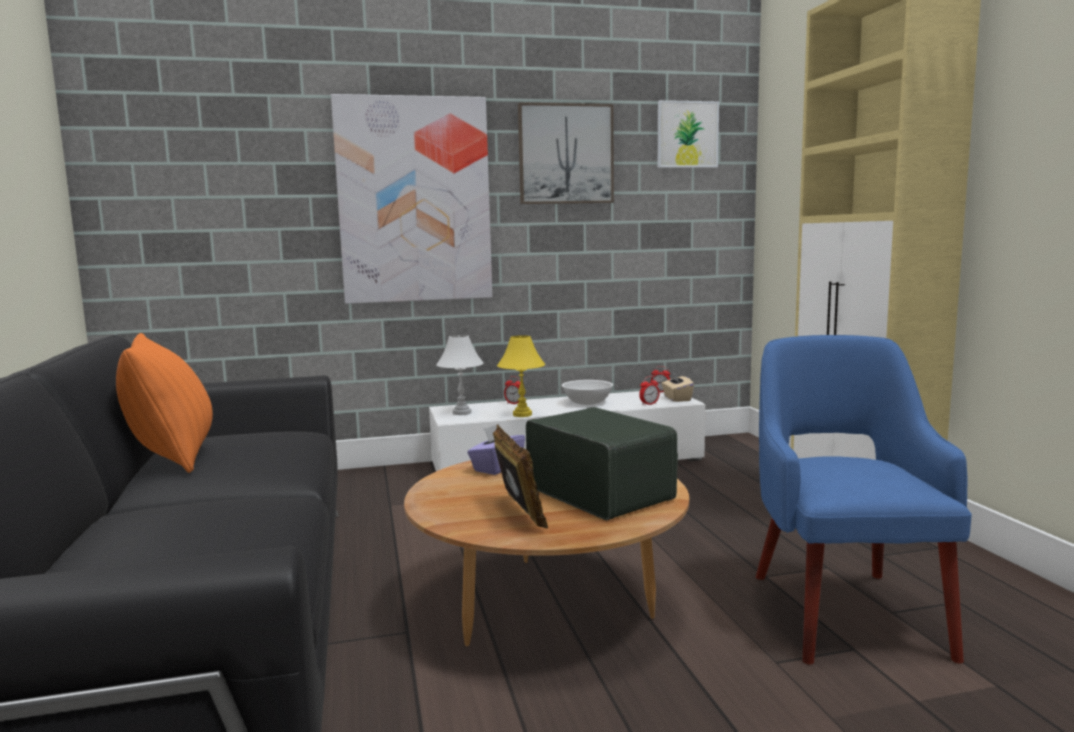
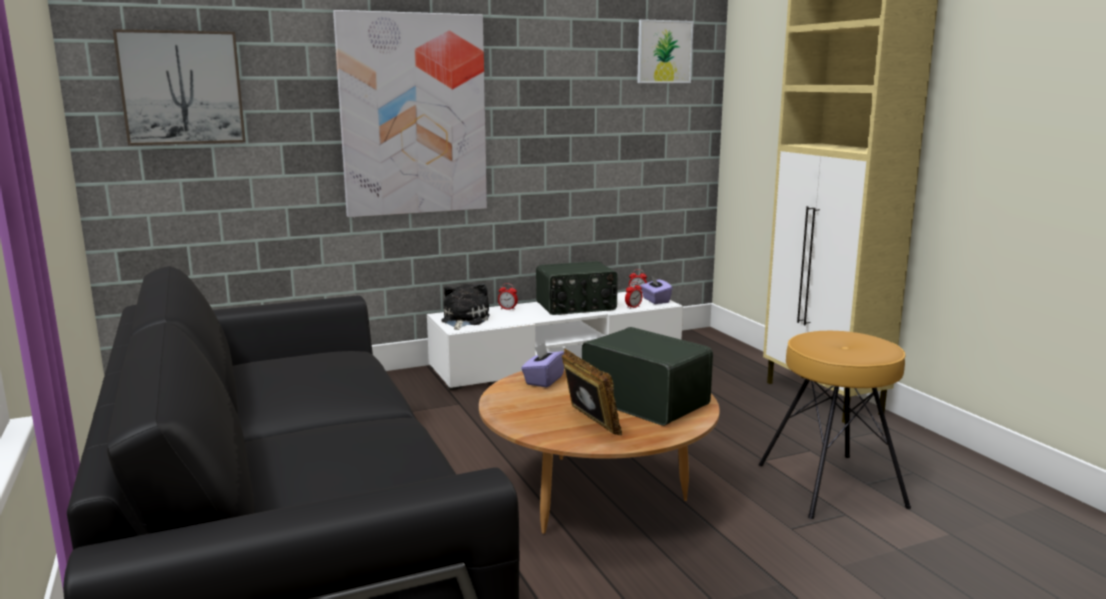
camera: 10 degrees left, 5 degrees up
(173, 457) = (259, 384): orange pillow -> none
(462, 412) = (463, 320): white table lamp -> plush toy
(522, 414) = (522, 321): yellow table lamp -> none
(565, 154) = (555, 70): picture -> picture (182, 88)
(587, 403) = (576, 306): white bowl -> radio
(676, 398) = (655, 300): beige tissue box -> purple tissue box
(844, 610) = (831, 485): blue armchair -> brown stool

